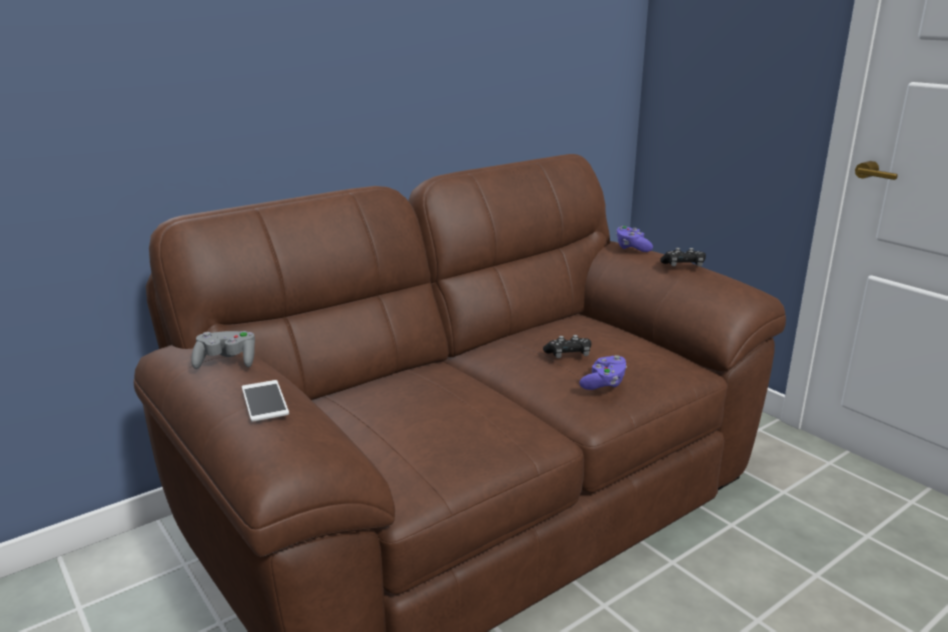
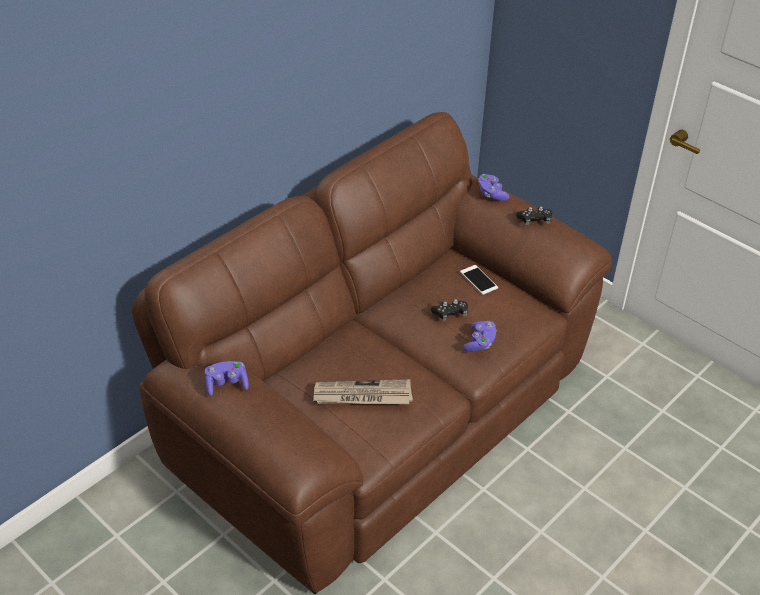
camera: 10 degrees left, 20 degrees up
(226, 362) = (227, 384): grey game controller -> purple game controller
(264, 401) = (272, 422): phone -> phone (478, 280)
(427, 420) = (362, 396): none -> newspaper

